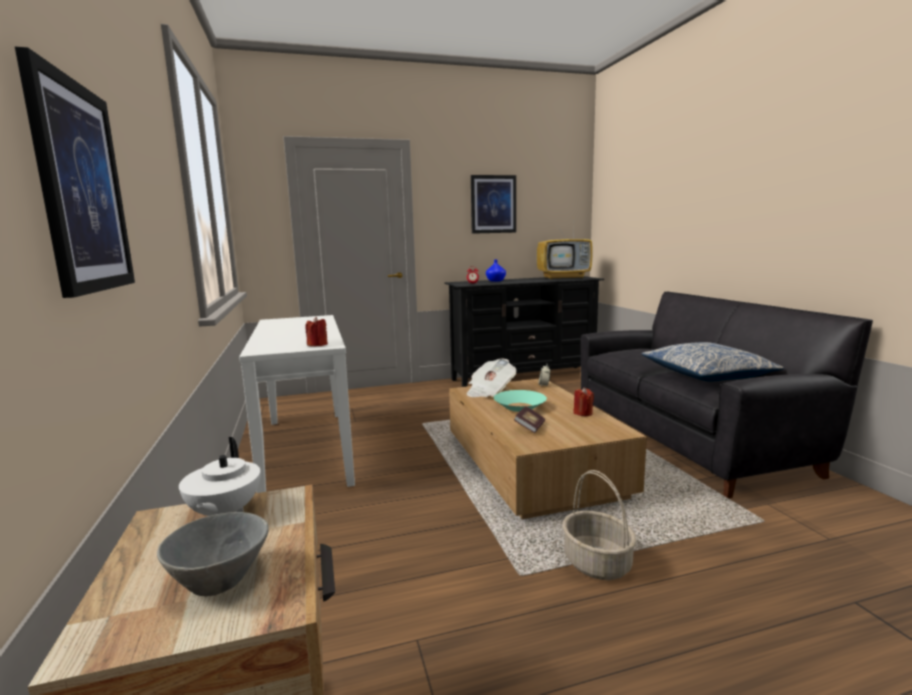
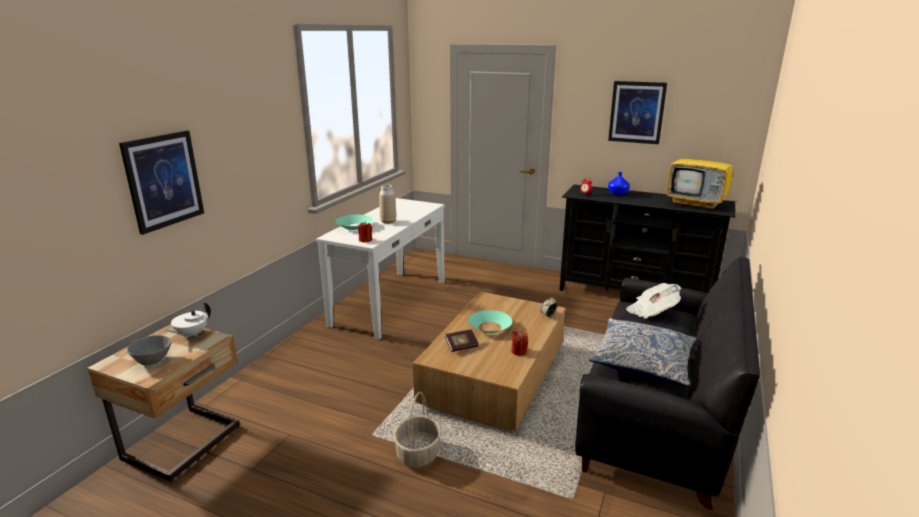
camera: 40 degrees right, 10 degrees up
(269, 340) = (354, 226): none -> turquoise bowl
(304, 331) = (388, 221): none -> vase
(489, 391) = (498, 305): newspaper -> newspaper (651, 312)

